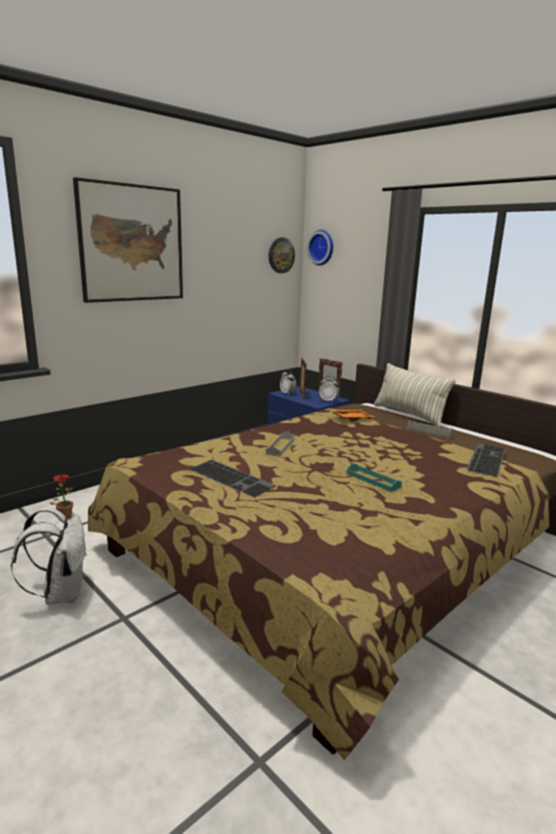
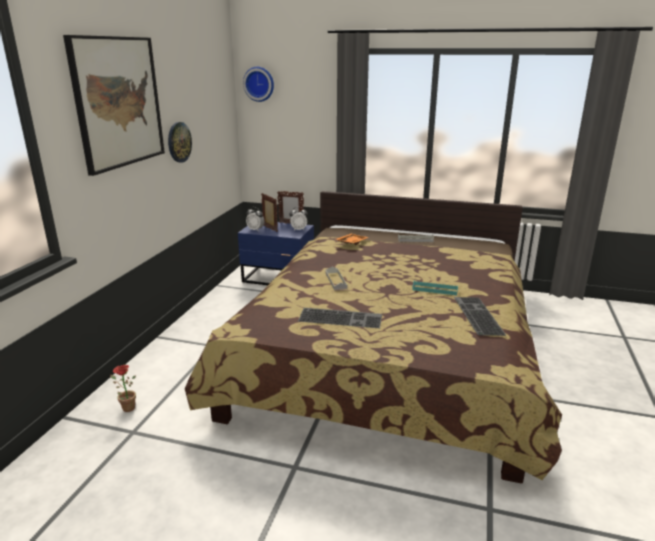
camera: 30 degrees left, 5 degrees up
(61, 593) = (217, 472): white backpack -> none
(281, 255) = (222, 94): wall clock -> wall clock (179, 142)
(409, 415) = (381, 229): pillow -> none
(485, 458) = (476, 253): keyboard -> keyboard (476, 315)

